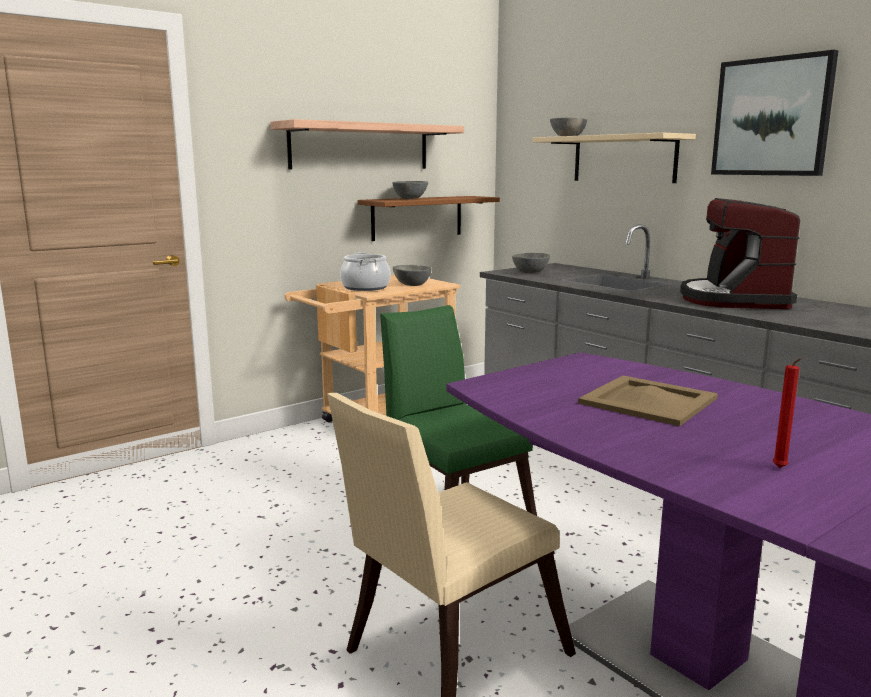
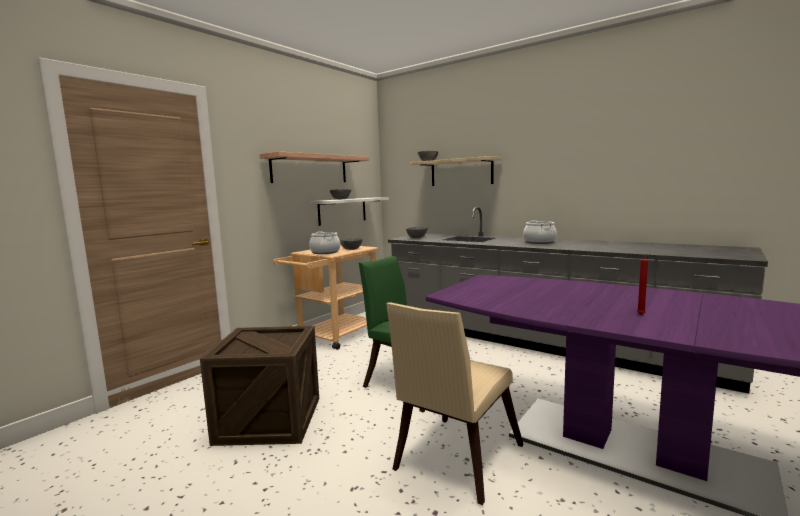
camera: 15 degrees left, 5 degrees down
(218, 541) = (269, 420): none -> crate
(417, 217) = (342, 211): brown shelf -> white shelf
(649, 400) = (543, 293): beige tray -> none
(734, 300) = (539, 242): coffee machine -> cooking pot
(772, 117) = (544, 146): picture -> none

